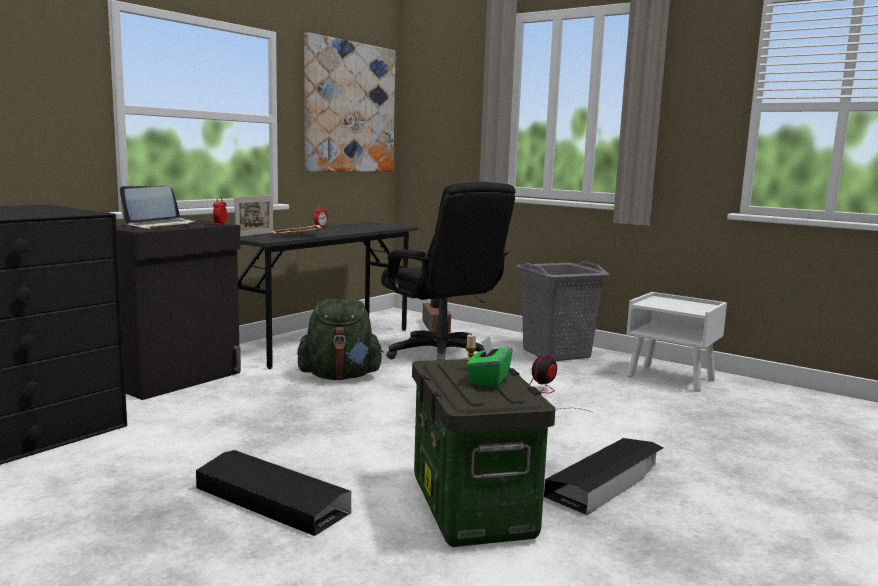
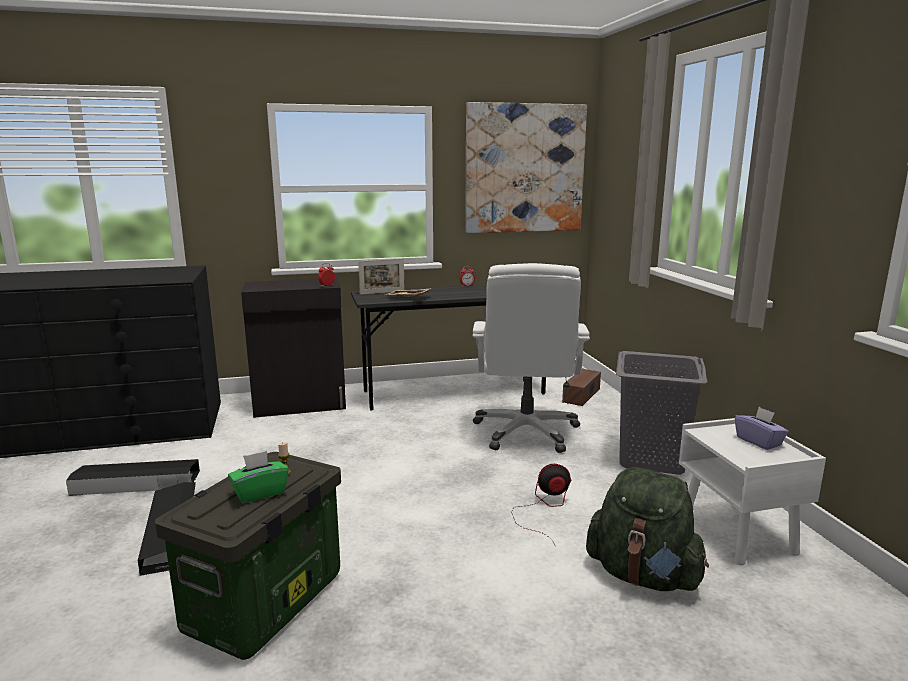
camera: 40 degrees right, 5 degrees up
(161, 225) = (284, 284): laptop -> none
(340, 376) = (405, 432): green backpack -> green backpack (643, 575)
(442, 356) = (526, 432): black office chair -> white office chair
(606, 482) = (413, 633): black storage box -> black storage box (137, 483)
(679, 303) = (759, 441): none -> purple tissue box

